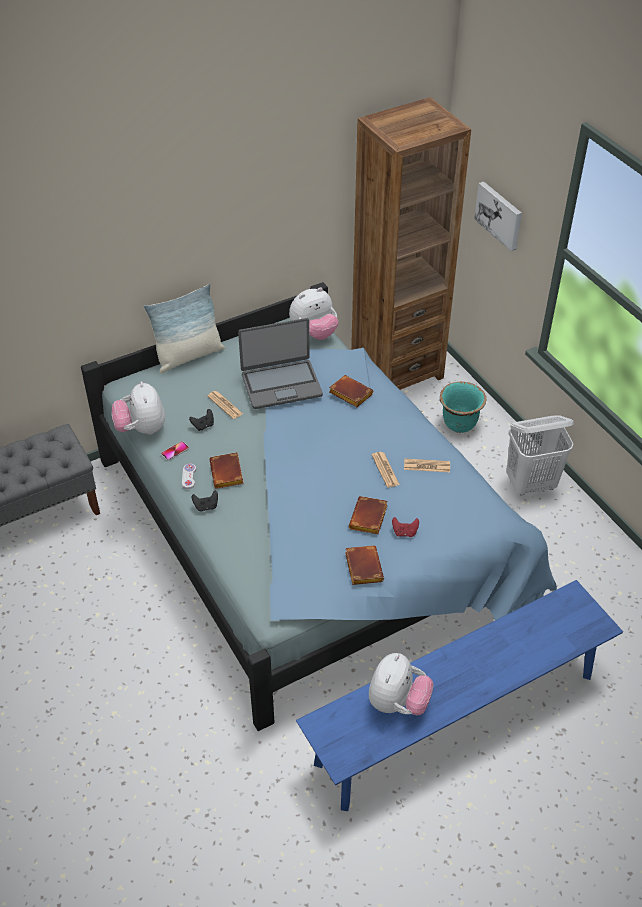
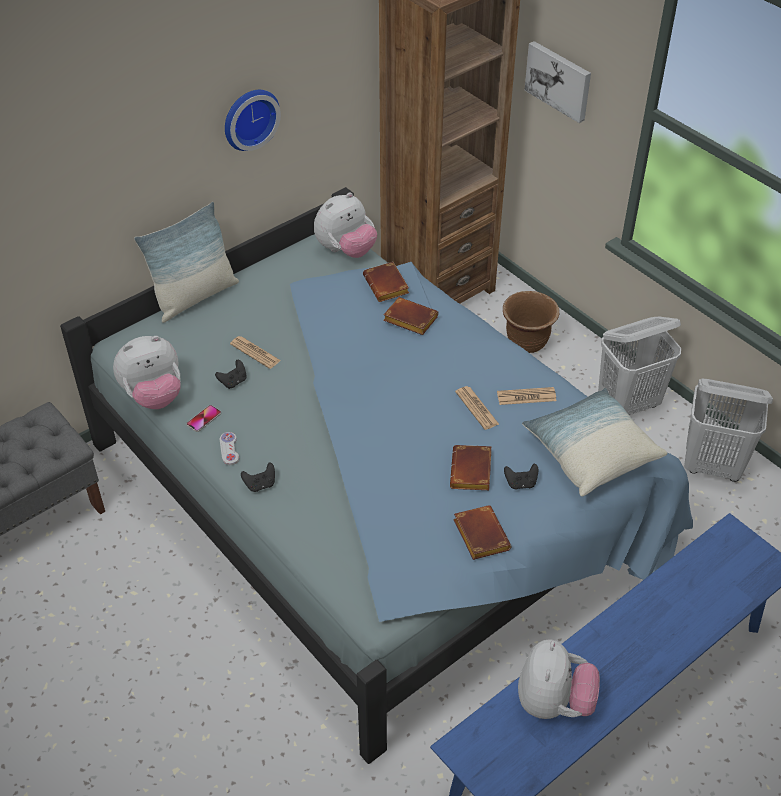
camera: 10 degrees left, 0 degrees up
(141, 429) = (154, 396): plush toy -> plush toy turned 90 degrees counterclockwise
(228, 474) = (279, 439): brown book -> brown book (388, 286)
(243, 222) = (249, 117): none -> wall clock
(281, 384) = (321, 318): laptop -> none
(404, 532) = (520, 483): red game controller -> black game controller
(459, 424) = (527, 343): turquoise planter -> brown planter
(466, 516) = (590, 453): none -> pillow
(588, 543) = (712, 466): none -> white laundry basket

